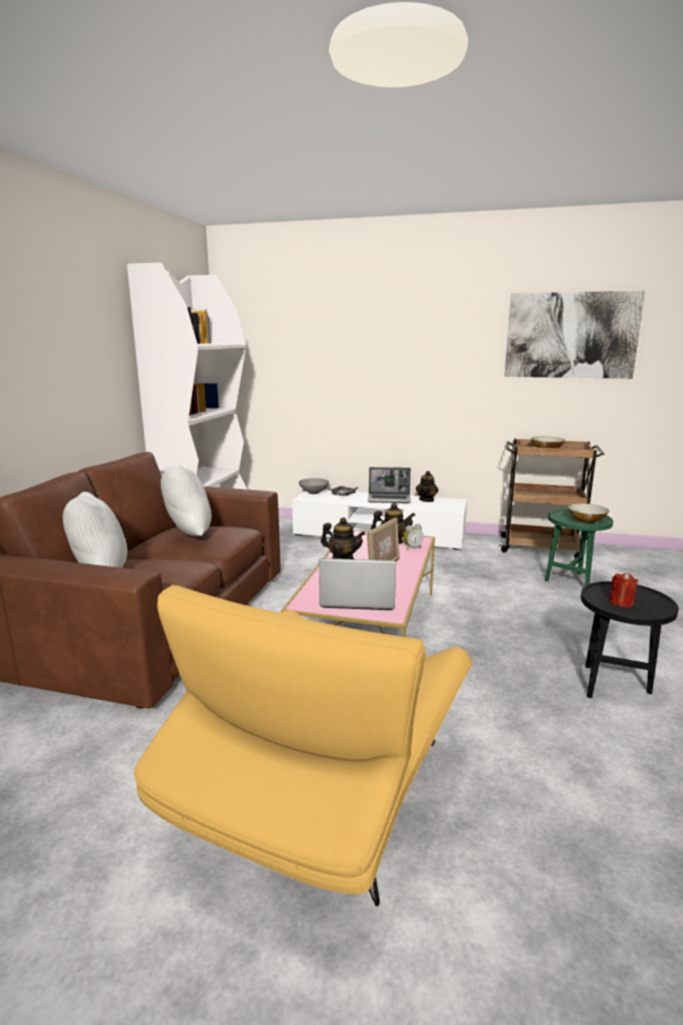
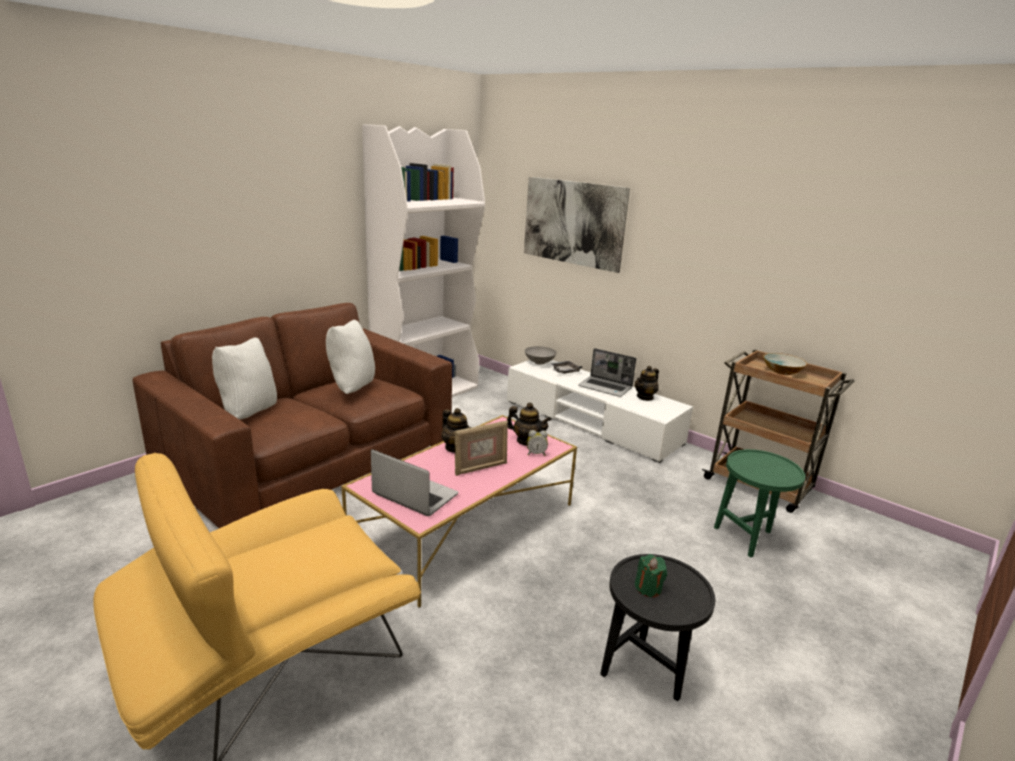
camera: 25 degrees right, 5 degrees up
(571, 335) = (843, 235): picture -> picture (573, 223)
(586, 520) = (766, 472): bowl -> none
(621, 602) = (648, 588): red candle -> green candle

